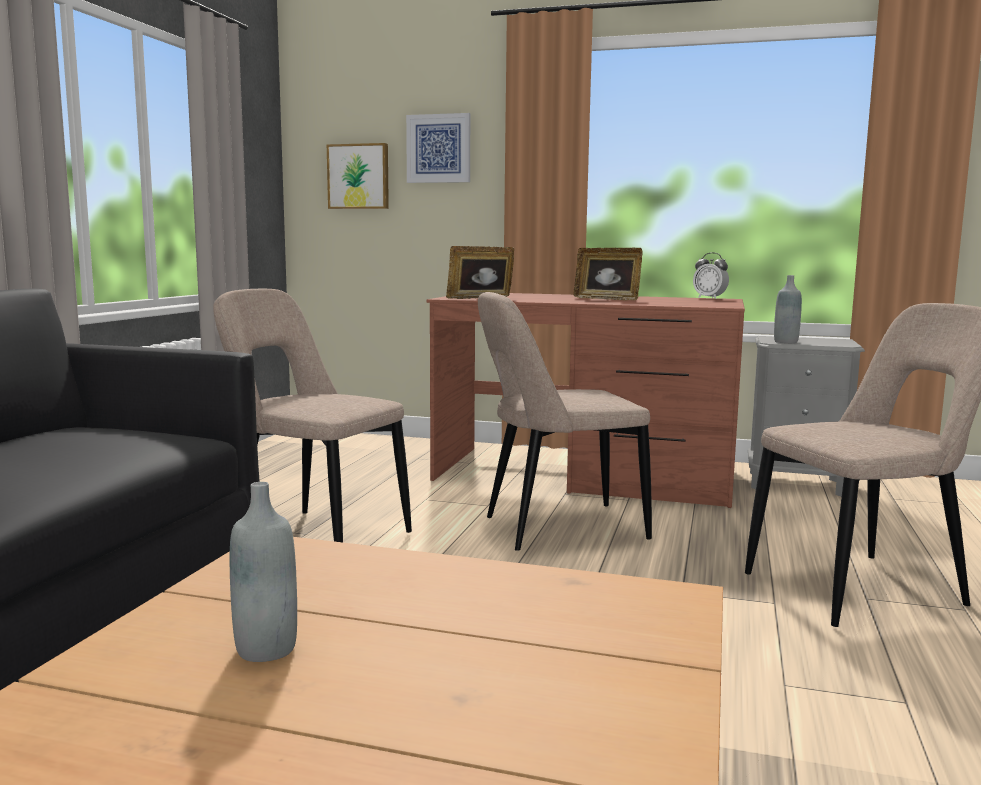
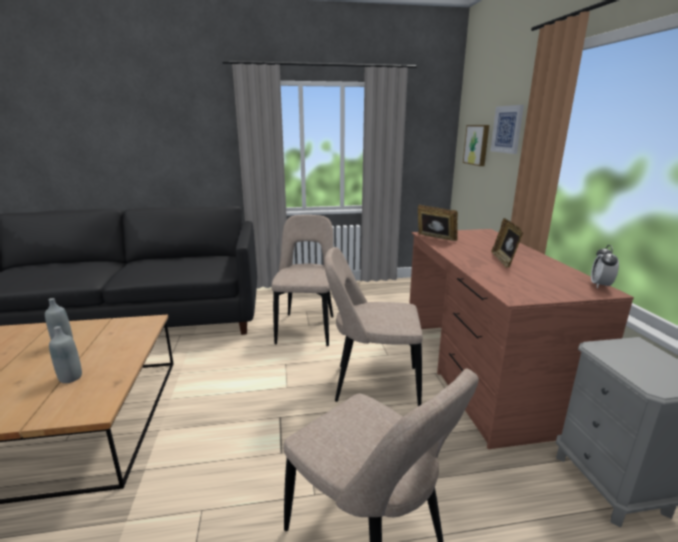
camera: 65 degrees right, 10 degrees up
(557, 529) = (372, 384): beige chair -> beige chair turned 45 degrees counterclockwise
(785, 342) = (610, 353): grey bottle -> grey bottle (70, 378)

